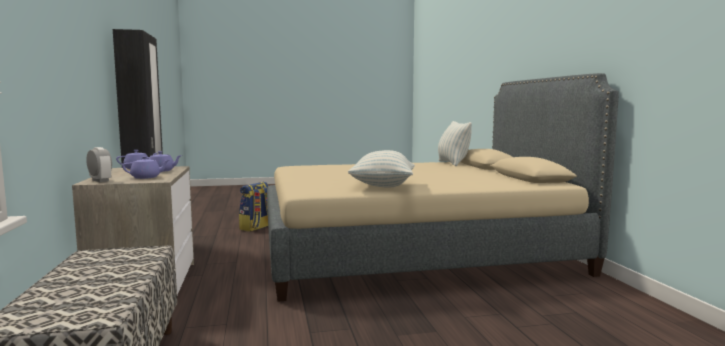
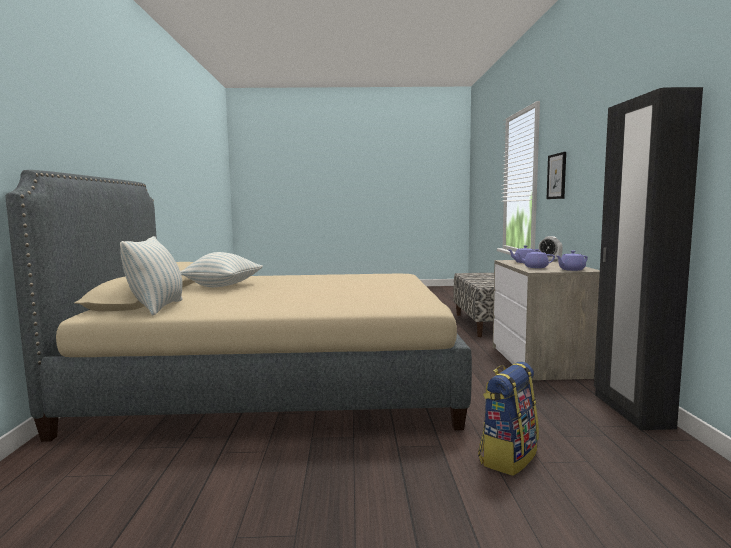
camera: 170 degrees left, 0 degrees up
(39, 57) = (557, 176): none -> picture
(382, 186) = (336, 276): pillow -> pillow (223, 286)

